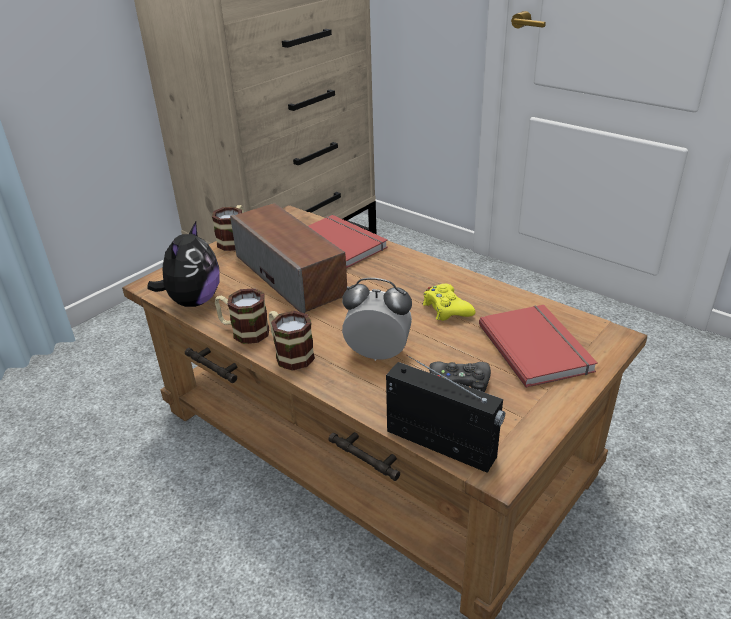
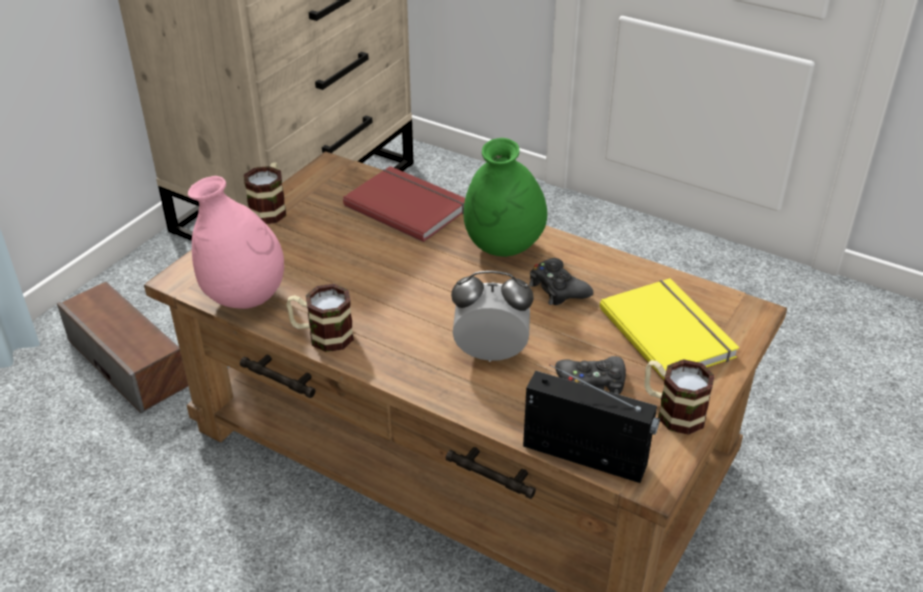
camera: 10 degrees left, 5 degrees up
(193, 301) = (245, 298): plush toy -> pink vase
(290, 275) = (357, 254): speaker -> speaker (128, 363)
(290, 354) = (387, 360): mug -> mug (672, 411)
(408, 276) = (503, 248): none -> green vase
(446, 309) = (557, 289): yellow game controller -> black game controller
(537, 347) = (669, 331): red book -> yellow book

